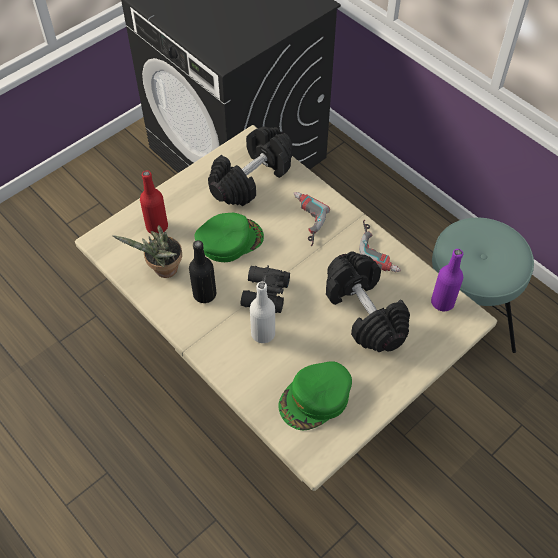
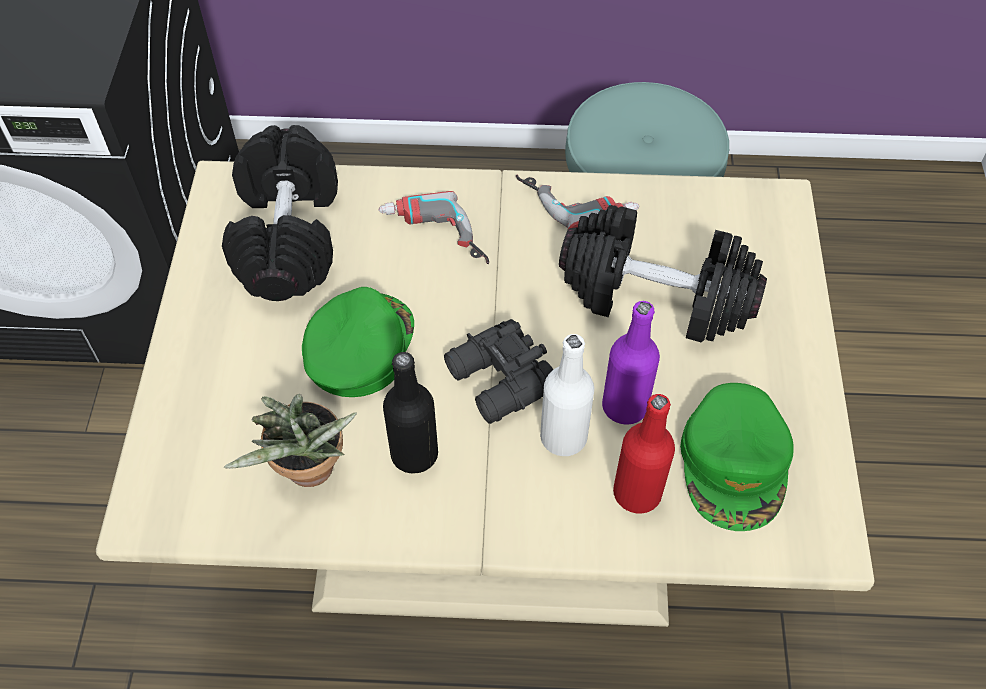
camera: 45 degrees left, 0 degrees up
(157, 227) = (219, 416): red bottle -> red bottle (637, 493)
(442, 302) = (728, 207): purple bottle -> purple bottle (624, 406)

